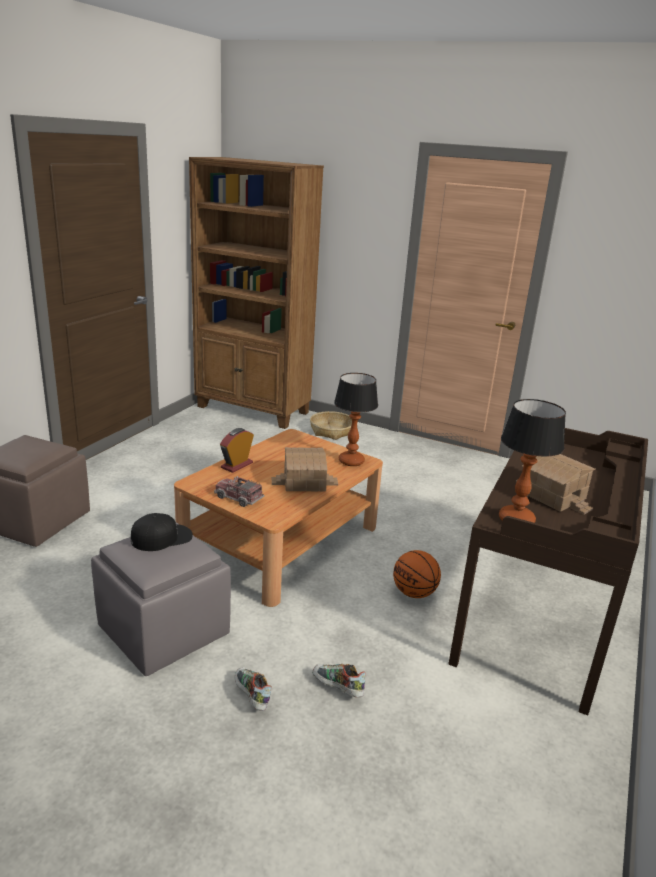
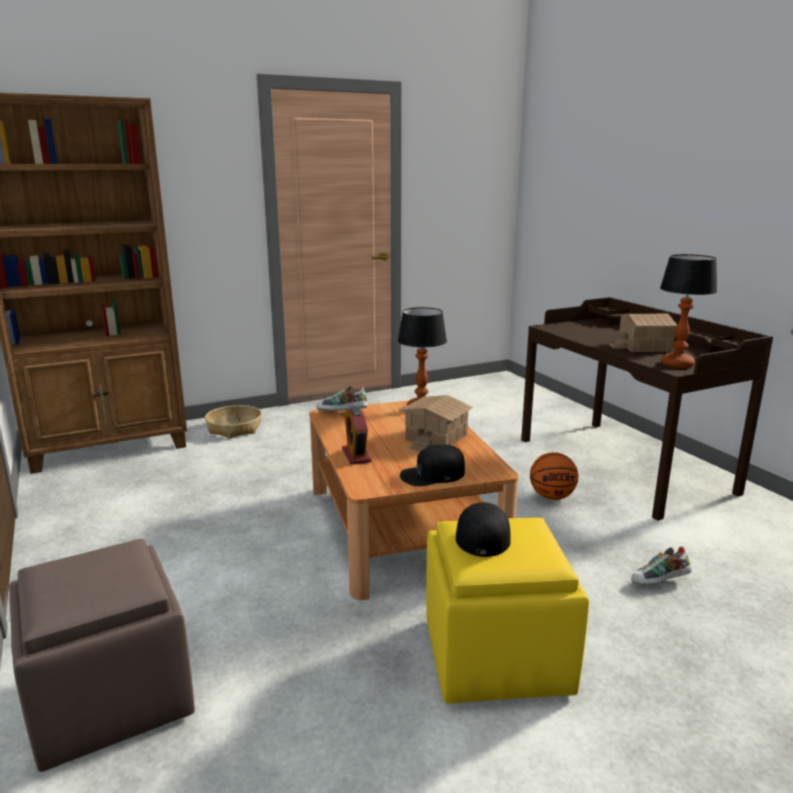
camera: 50 degrees left, 5 degrees down
(162, 631) = (495, 657): grey ottoman -> yellow ottoman
(238, 498) = (432, 474): toy truck -> black cap
(251, 696) = (645, 634): shoe -> shoe (341, 413)

